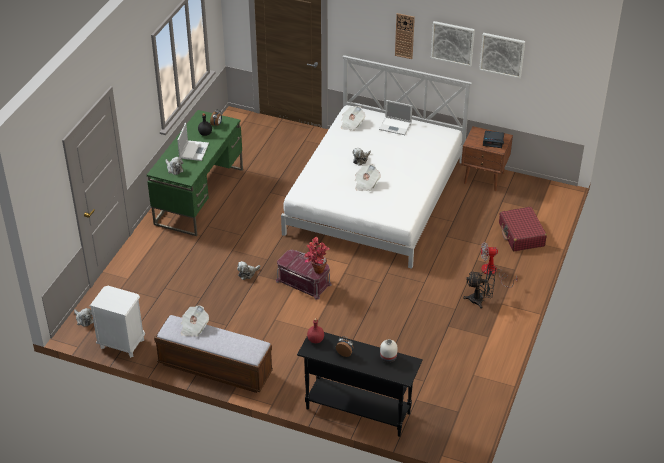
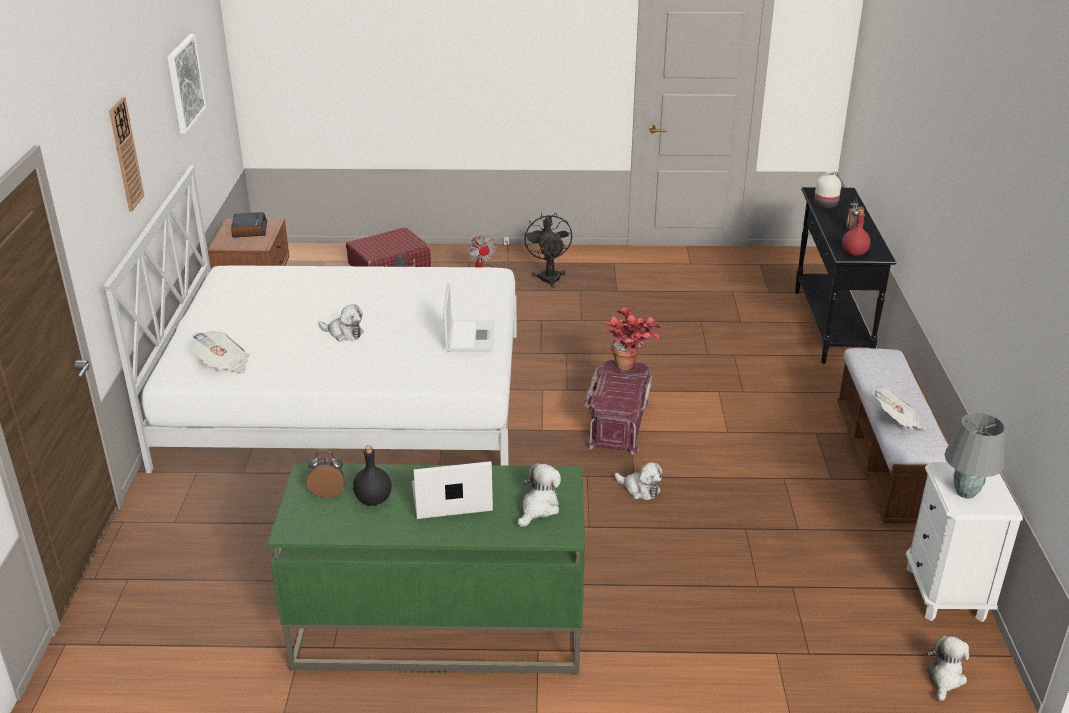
camera: 110 degrees left, 10 degrees down
(113, 295) = (966, 493): none -> grey table lamp
(366, 184) = (415, 317): newspaper -> none
(395, 126) = (221, 318): laptop -> laptop (469, 336)
(452, 43) = (156, 111): picture -> none

